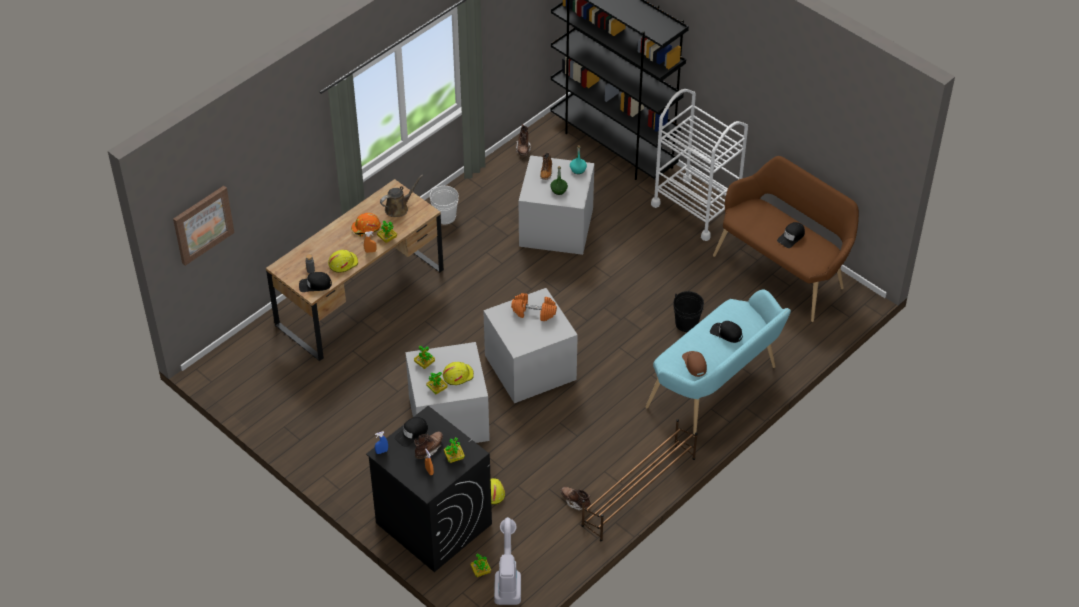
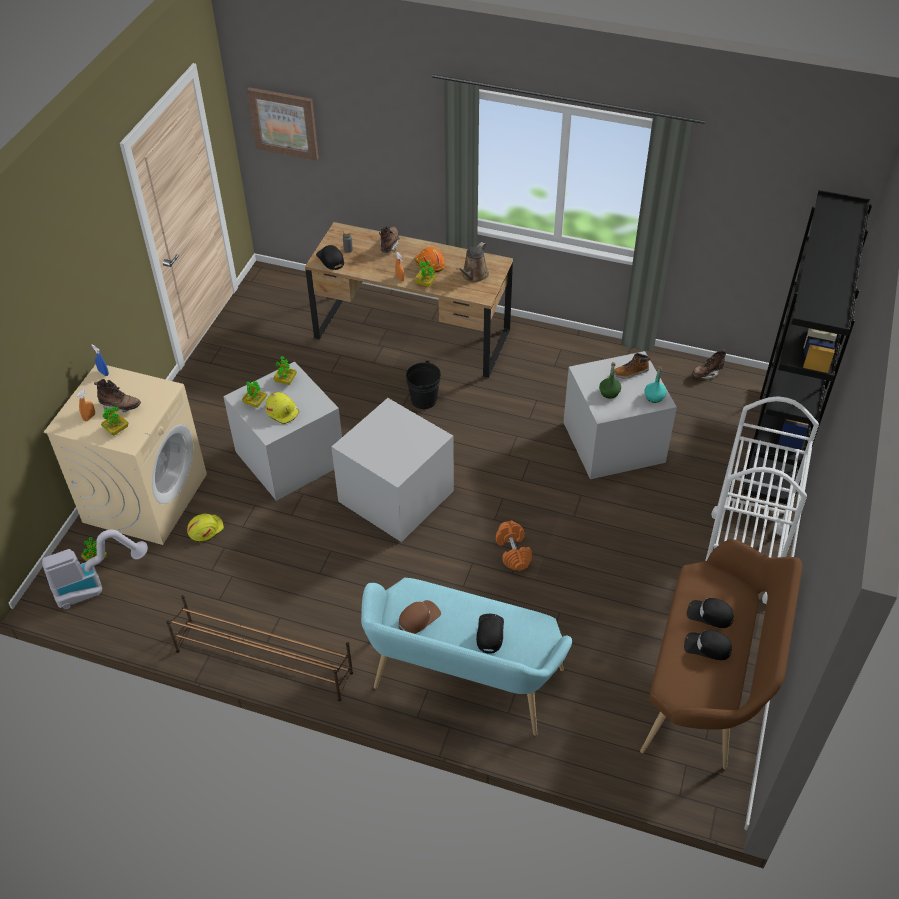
camera: 65 degrees right, 0 degrees up
(343, 263) = (371, 266): yellow hard hat -> none
(398, 208) = (473, 275): brown watering can -> brown watering can turned 90 degrees clockwise
(412, 433) = (137, 386): black cap -> black cap (710, 615)
(433, 523) = (145, 497): black washing machine -> beige washing machine
(445, 216) = (562, 351): white bucket -> none
(533, 312) = (408, 438): orange dumbbell -> orange dumbbell (513, 552)
(575, 501) = (223, 606): brown boot -> brown boot (389, 245)
(686, 323) = (549, 615): black bucket -> black bucket (424, 400)

